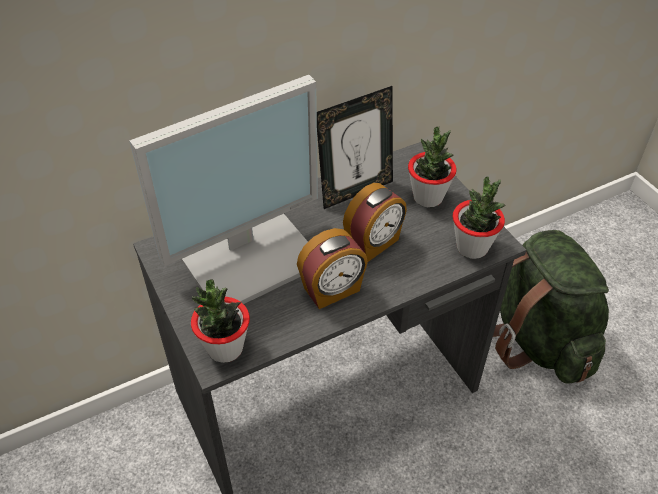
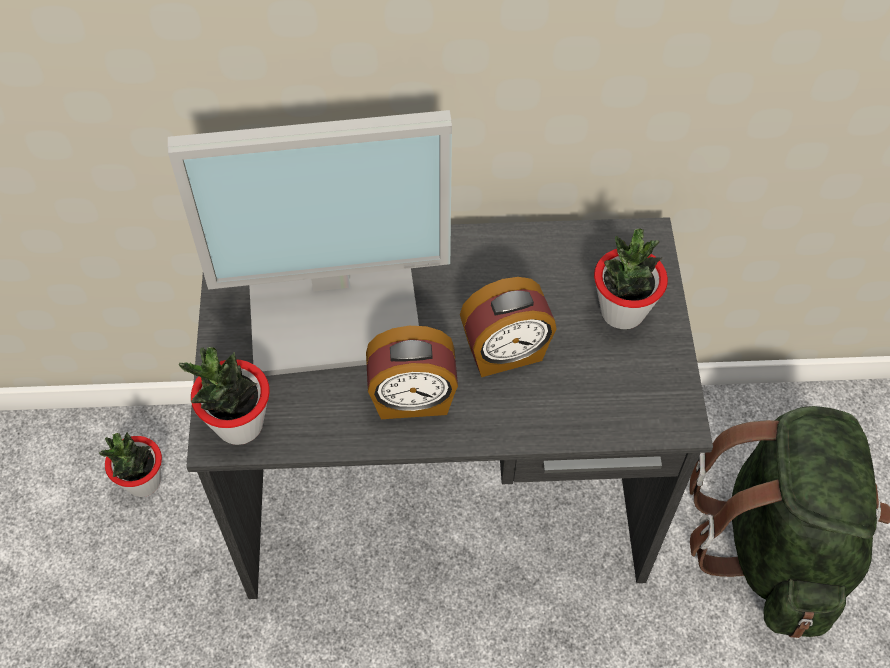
camera: 25 degrees right, 10 degrees up
(355, 191) = (527, 263): picture frame -> none
(472, 248) = (637, 413): potted plant -> potted plant (143, 482)

